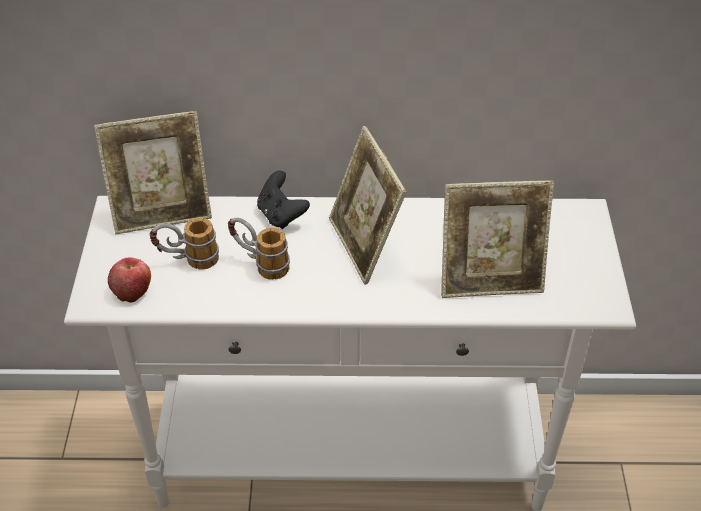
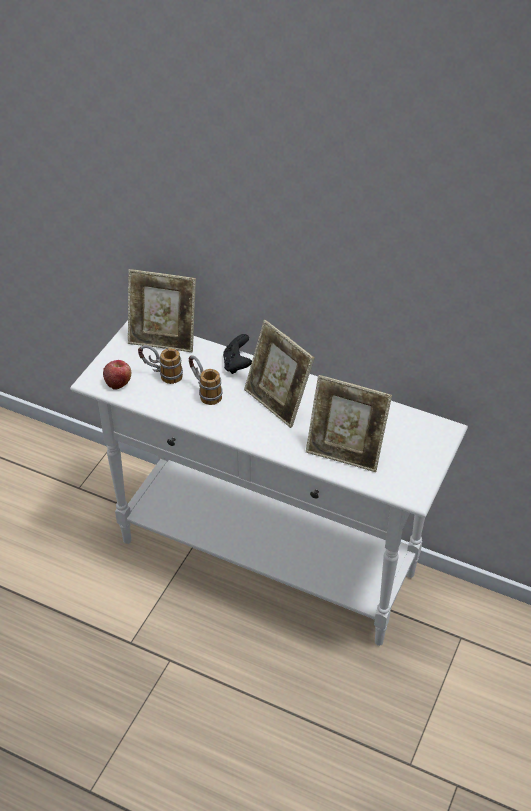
camera: 25 degrees right, 0 degrees up
(364, 246) = (277, 402): picture frame -> picture frame turned 45 degrees counterclockwise

